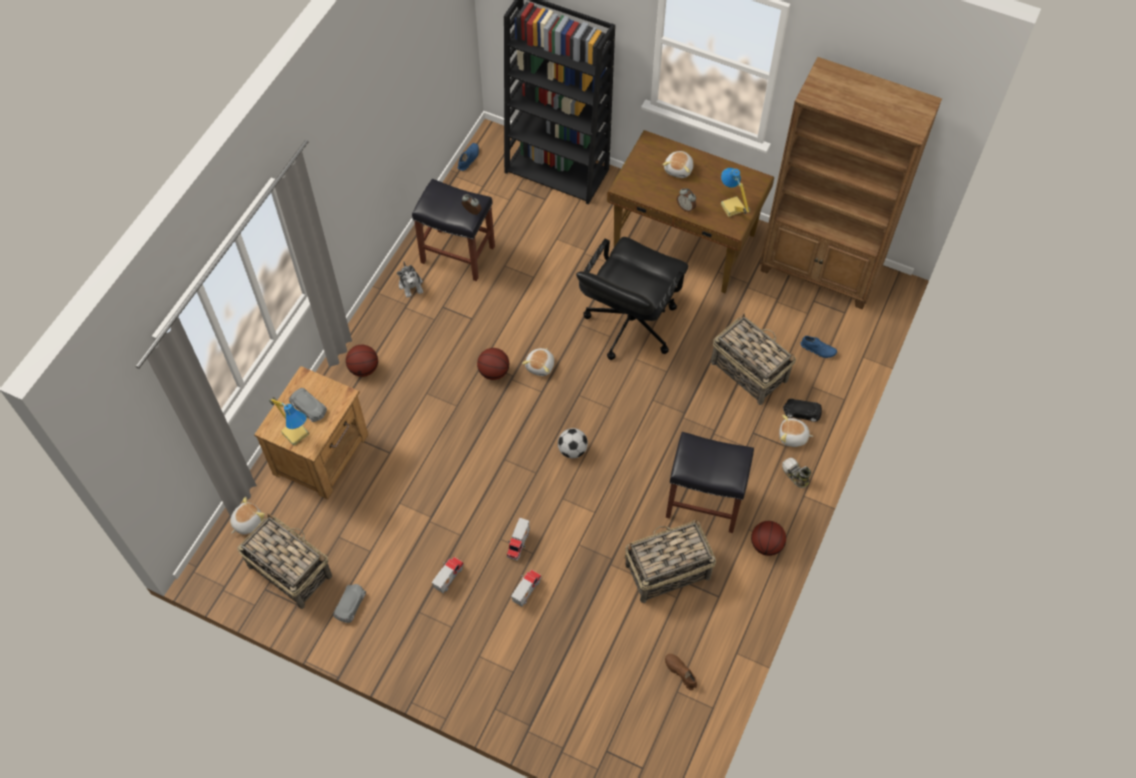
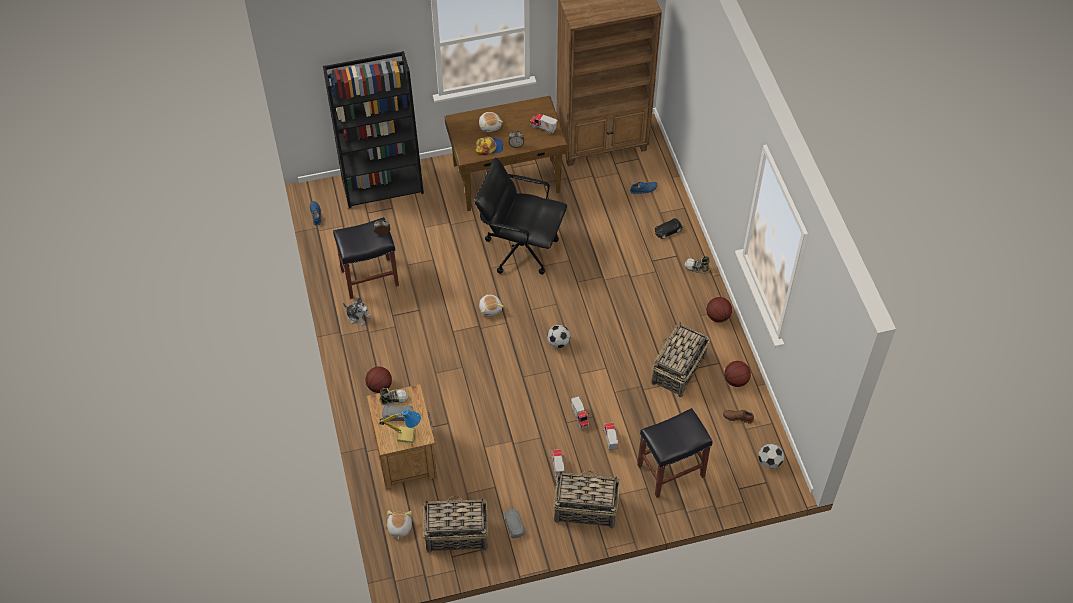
camera: 40 degrees left, 5 degrees down
(320, 387) = (393, 398): none -> shoe
(494, 372) = (465, 331): basketball -> basketball (736, 380)
(629, 324) = (520, 248): black office chair -> black office chair turned 120 degrees clockwise
(656, 192) = (489, 147): none -> cap
(668, 748) = (769, 462): none -> football
(703, 502) = (661, 319): black stool -> black stool (670, 471)
(731, 207) = (543, 128): table lamp -> toy truck
(748, 371) = (616, 228): basket -> basket (585, 509)
(793, 437) = (676, 248): plush toy -> none

